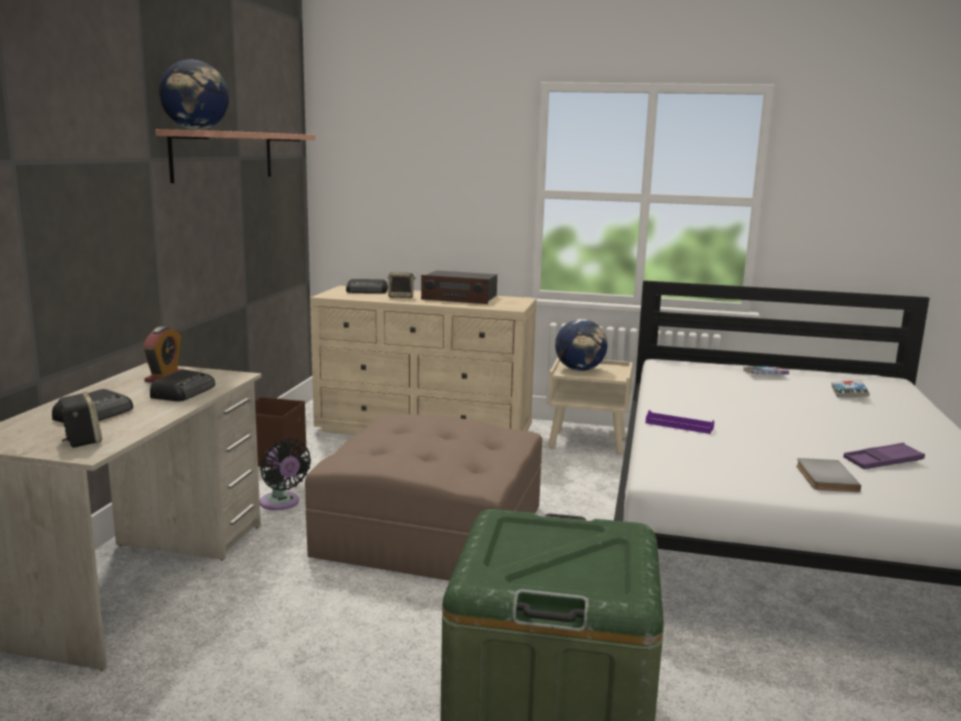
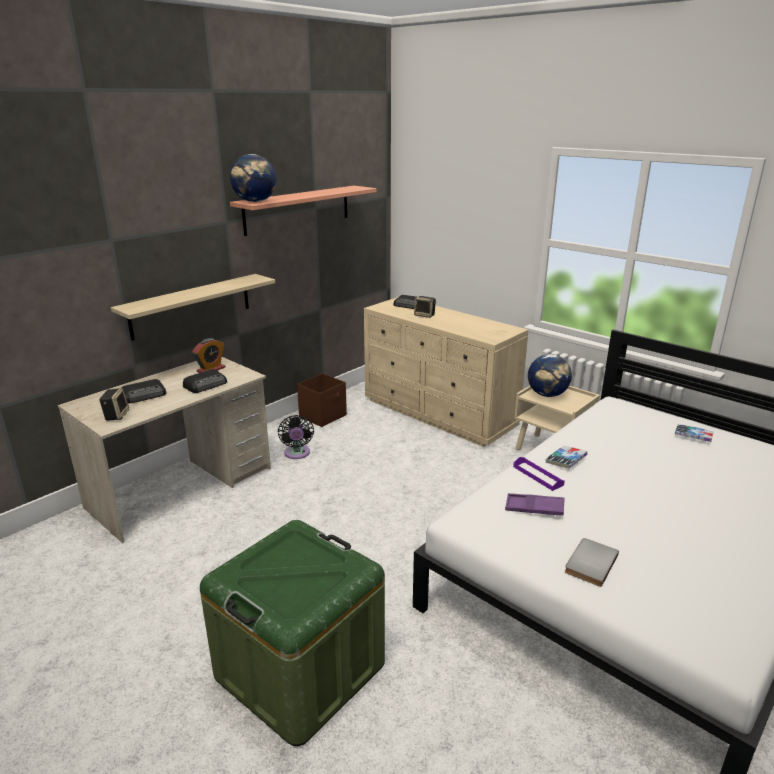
camera: 30 degrees right, 10 degrees up
(112, 284) = (191, 306): none -> shelf
(431, 530) = (365, 500): brown ottoman -> none
(459, 298) = (466, 322): radio -> none
(849, 393) = (746, 477): book -> book (566, 460)
(883, 462) = (672, 562): purple tray -> purple tray (534, 508)

